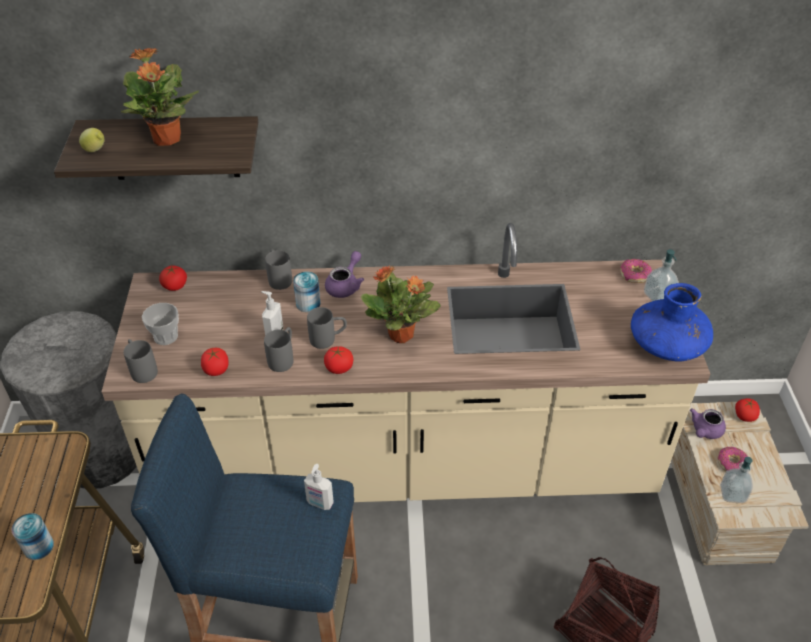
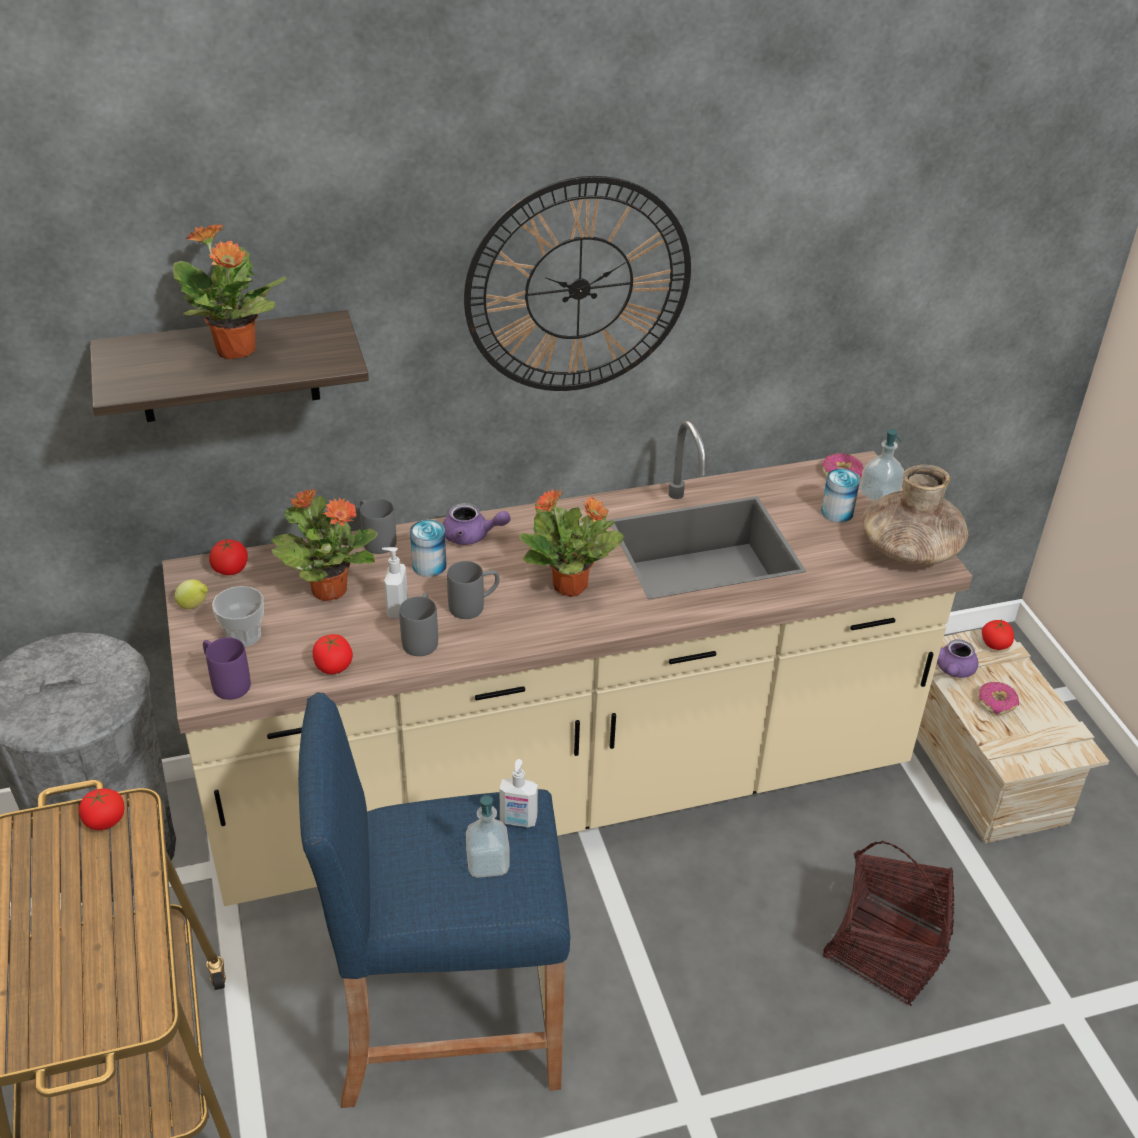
camera: 15 degrees left, 5 degrees down
(38, 547) = (139, 946): can -> can (837, 512)
(96, 150) = (141, 375): lemon -> lemon (194, 606)
(142, 369) = (226, 682): grey mug -> purple mug
(233, 311) = (328, 589): none -> potted plant
(339, 368) = (503, 639): tomato -> tomato (105, 820)
(345, 285) = (472, 536): purple teapot -> purple teapot turned 90 degrees clockwise
(433, 116) = (579, 288): none -> wall clock
(666, 345) = (909, 550): blue vase -> brown vase
(732, 494) = (1009, 738): soap dispenser -> soap dispenser (488, 863)

